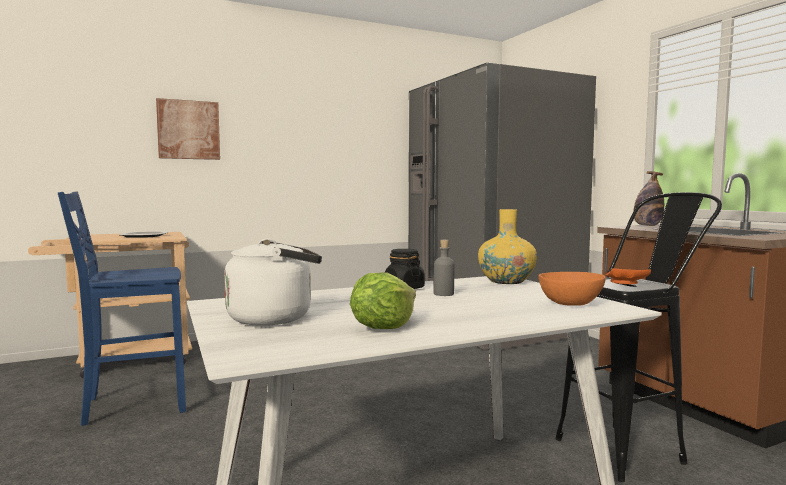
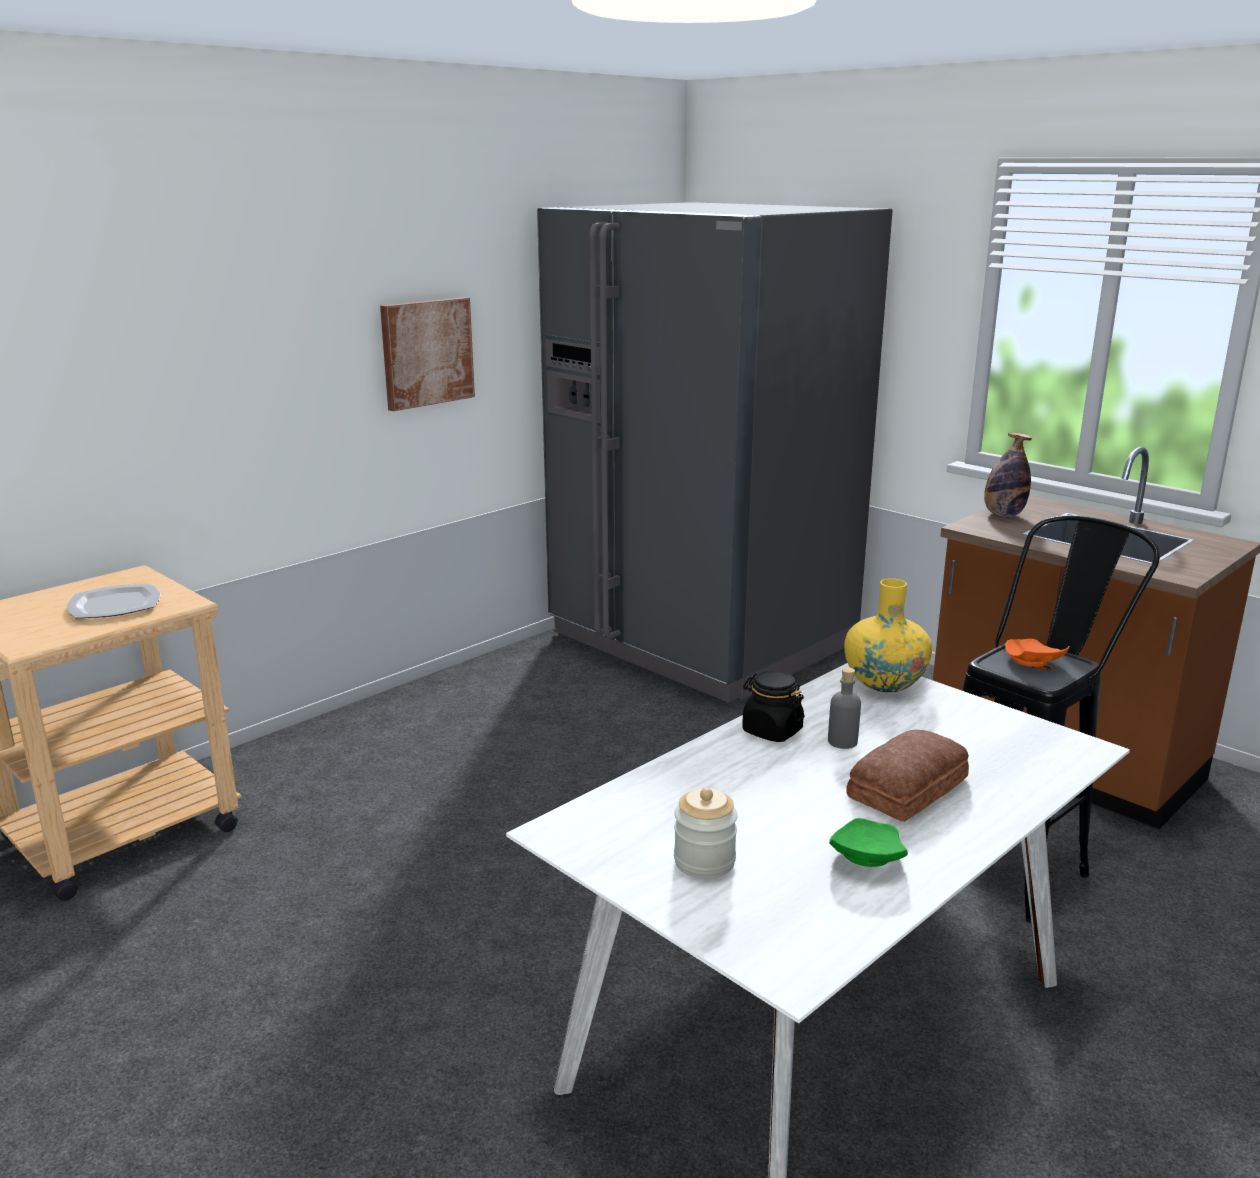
camera: 20 degrees left, 15 degrees up
(133, 404) = (234, 940): blue chair -> none
(188, 130) = (132, 350): picture -> picture (426, 352)
(275, 318) = (704, 862): white kettle -> jar
(383, 327) = (865, 858): lettuce -> green plate
(462, 310) = (911, 788): none -> bread
(571, 304) = (1021, 746): orange bowl -> none

